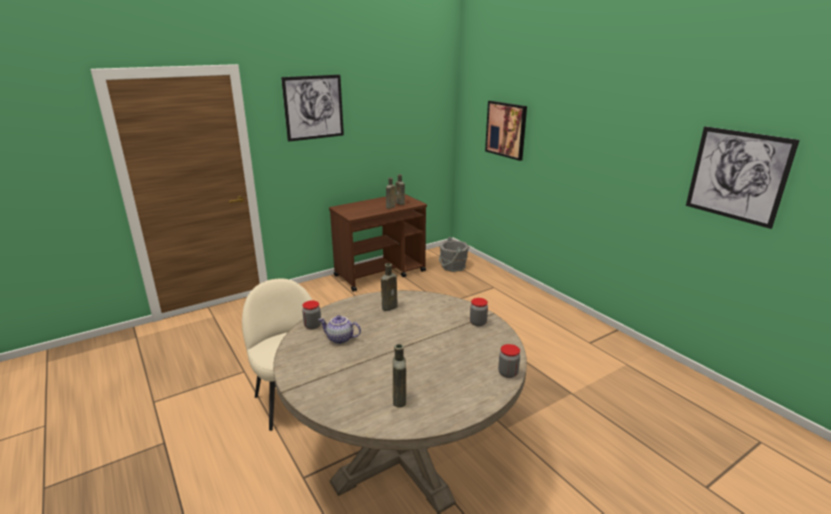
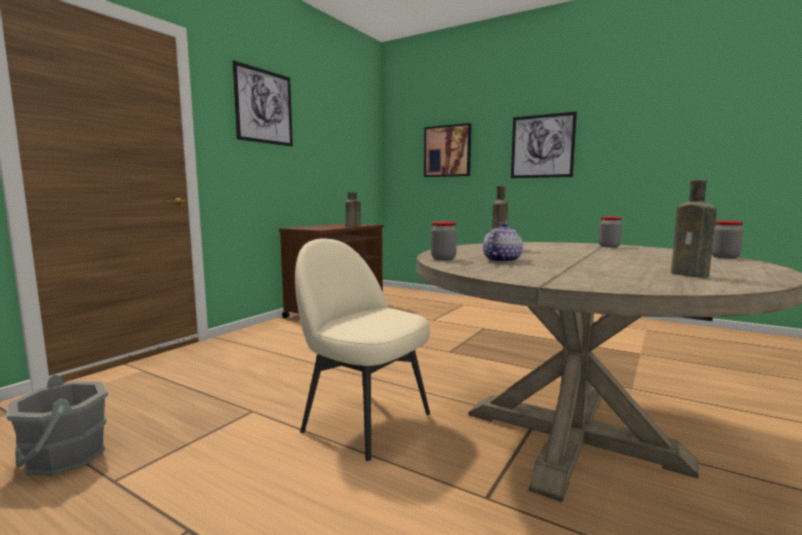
camera: 25 degrees left, 15 degrees down
(339, 339) = (501, 260): teapot -> teapot turned 135 degrees clockwise
(453, 266) = (405, 298): grey bucket -> grey bucket (64, 457)
(737, 175) = (706, 133): picture -> picture (542, 146)

